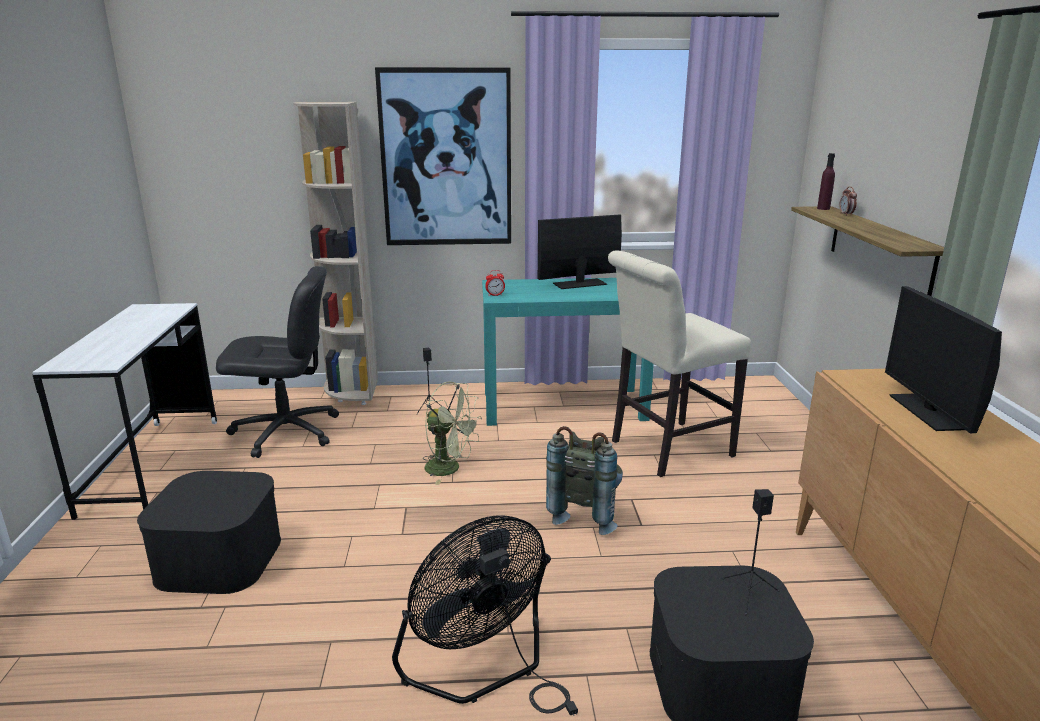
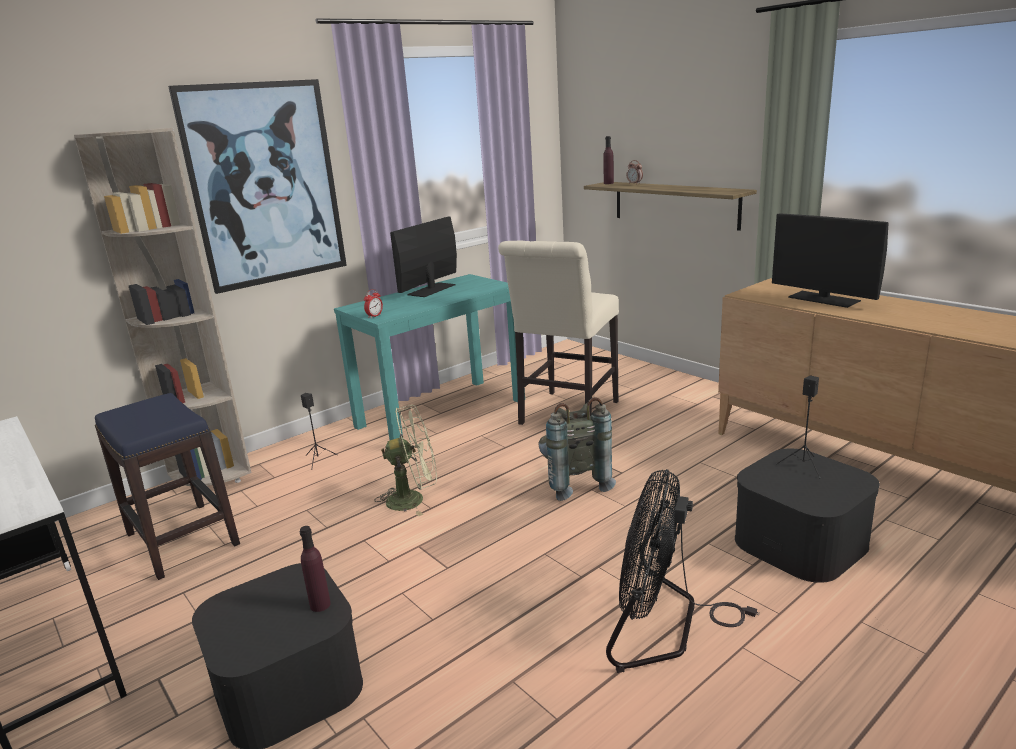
camera: 35 degrees left, 0 degrees up
(236, 507) = (320, 605): none -> purple bottle
(286, 432) = (183, 540): black office chair -> stool

